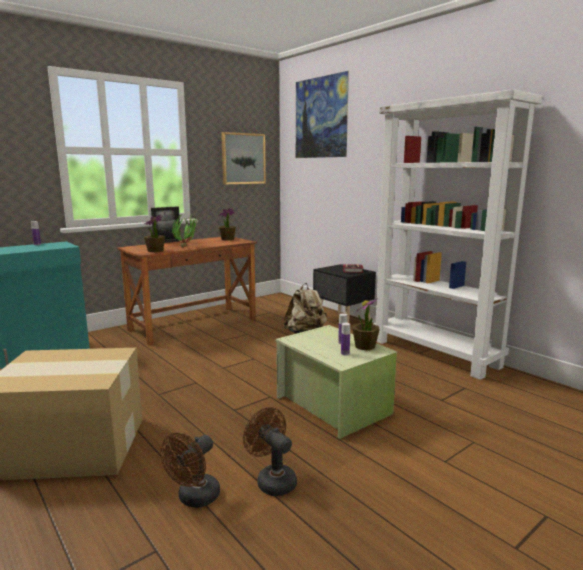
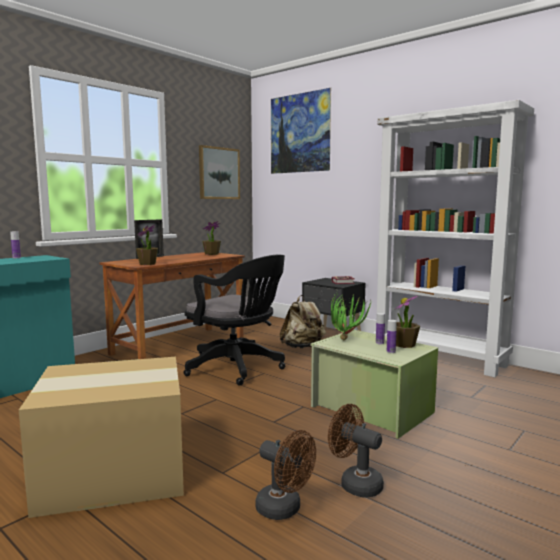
camera: 10 degrees left, 5 degrees down
(187, 247) = (177, 260): potted plant -> potted plant (346, 338)
(194, 499) = (284, 509): brown fan -> brown fan turned 75 degrees counterclockwise
(232, 352) = (238, 368): none -> black office chair

